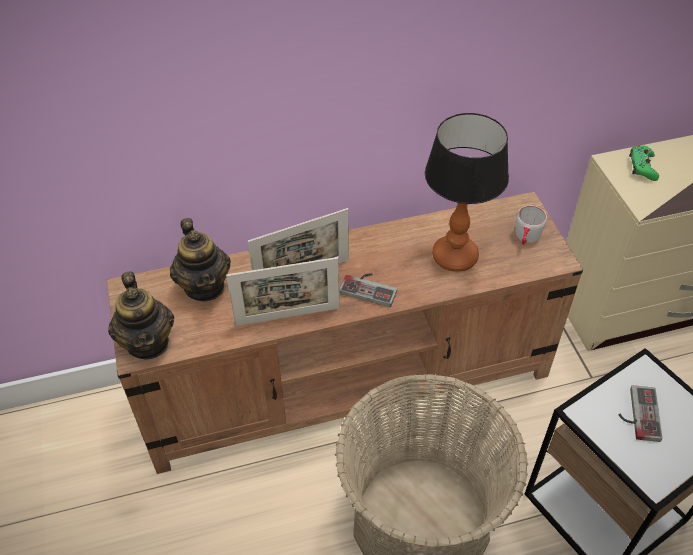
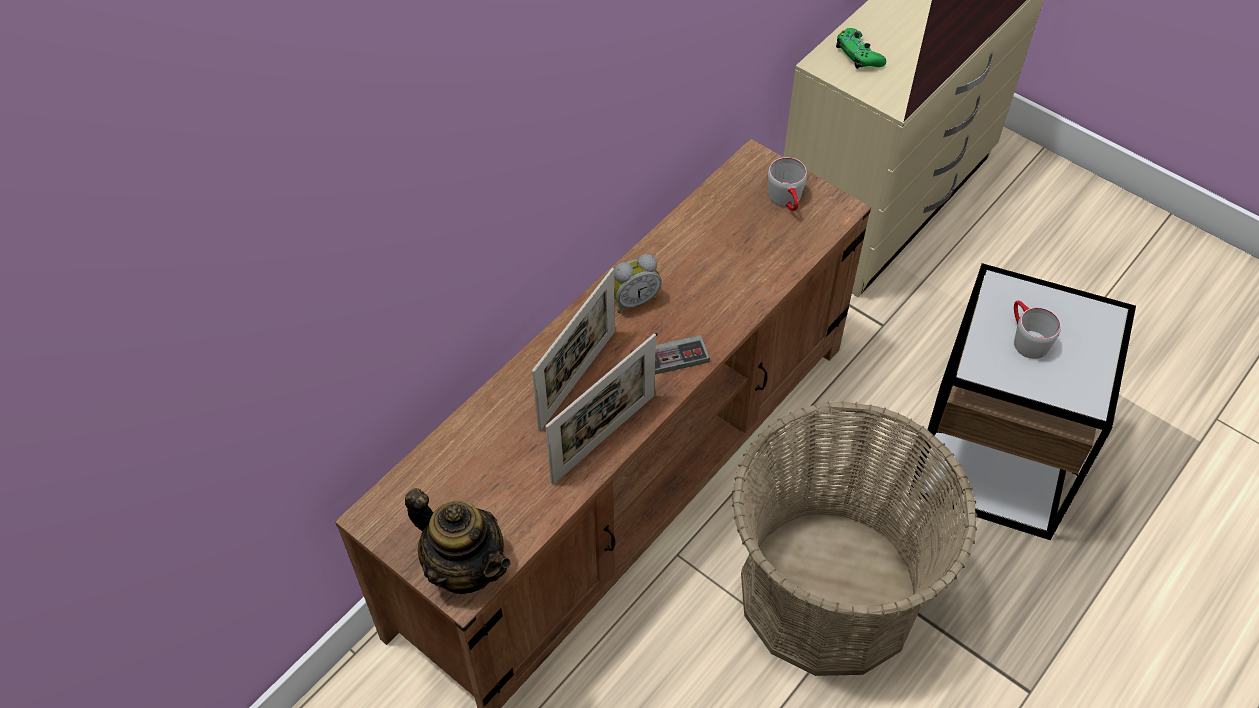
camera: 35 degrees left, 5 degrees up
(205, 286) = (472, 458): teapot -> none
(375, 248) = (633, 300): none -> alarm clock
(453, 256) = (728, 263): table lamp -> none
(637, 413) = (1025, 338): game controller -> grey mug

